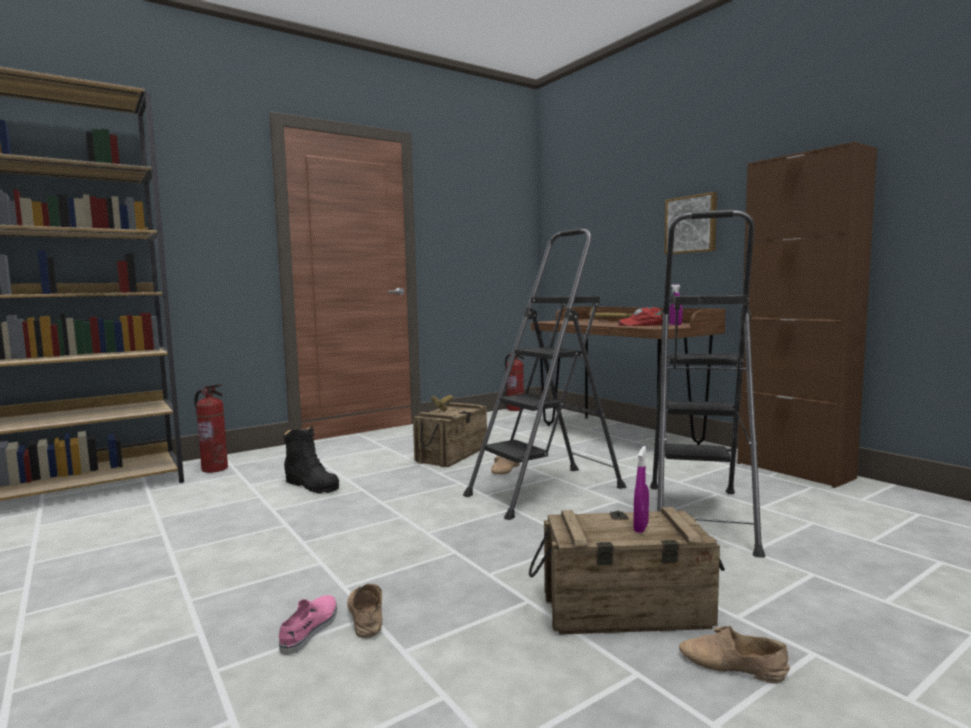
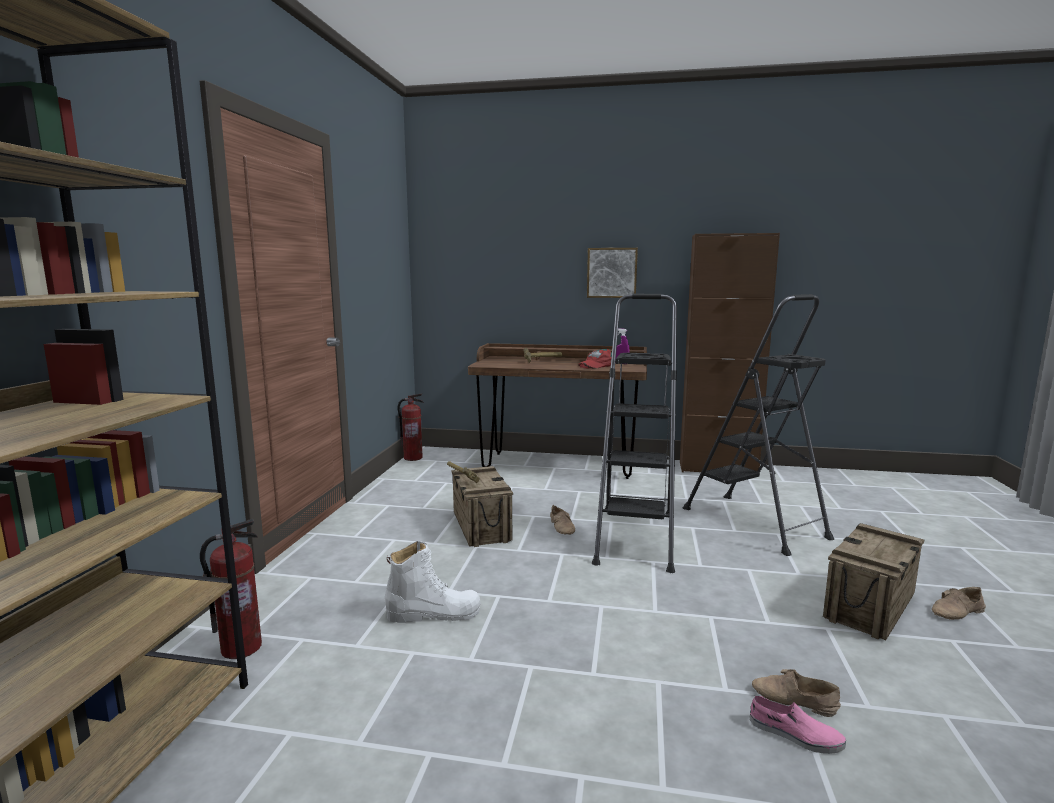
camera: 45 degrees left, 5 degrees up
(310, 628) = (795, 734): pink shoe -> pink shoe turned 150 degrees clockwise
(311, 485) = (434, 613): black boot -> white boot
(641, 527) = (884, 544): purple spray bottle -> none

